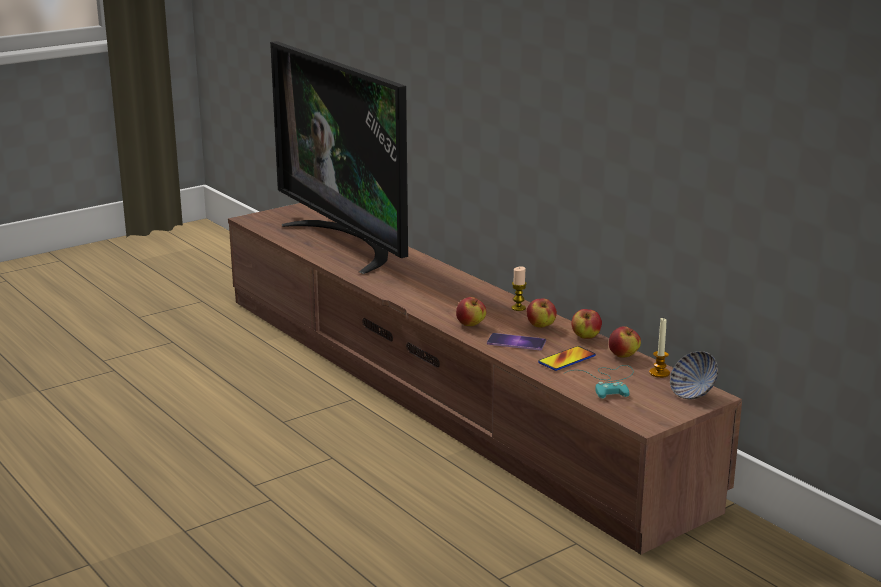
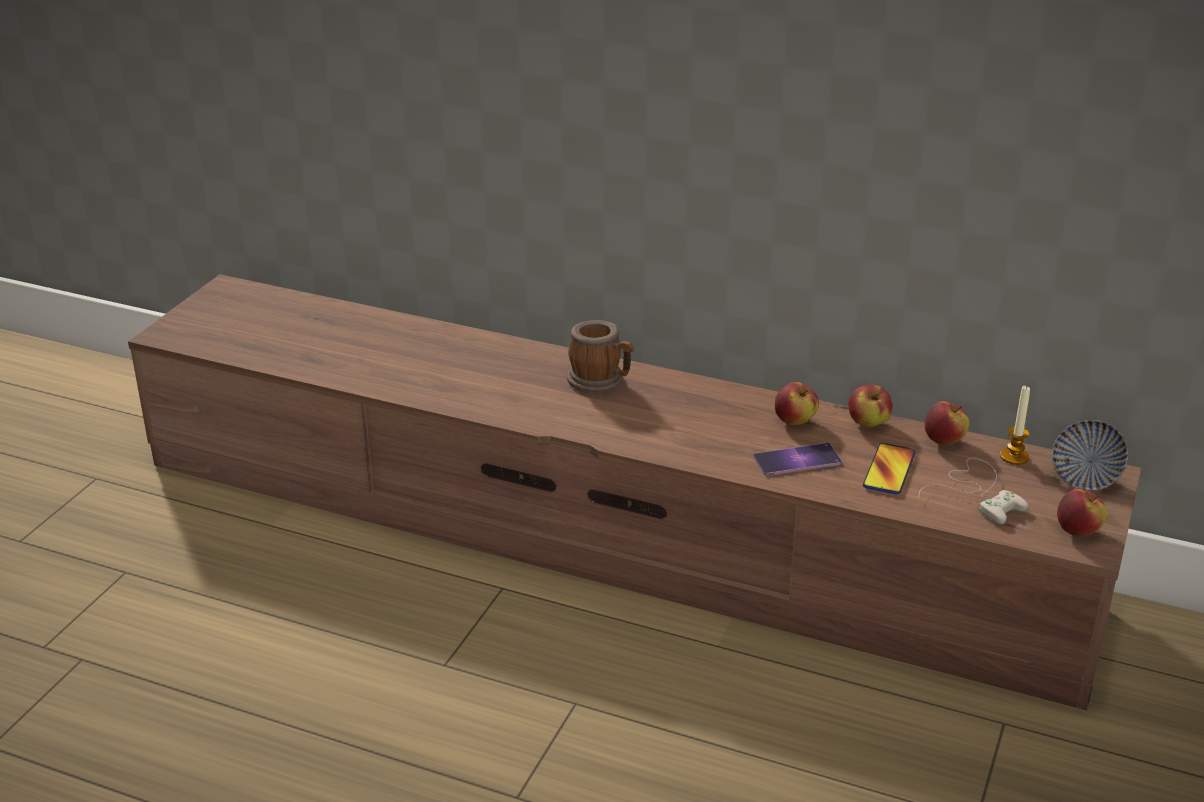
camera: 30 degrees left, 10 degrees up
(348, 243) = (372, 342): television -> none
(451, 284) = (601, 381): none -> mug
(470, 325) = (707, 447): apple -> apple (1078, 531)
(518, 308) = (732, 398): candle -> none
(608, 382) = (977, 492): turquoise game controller -> white game controller

